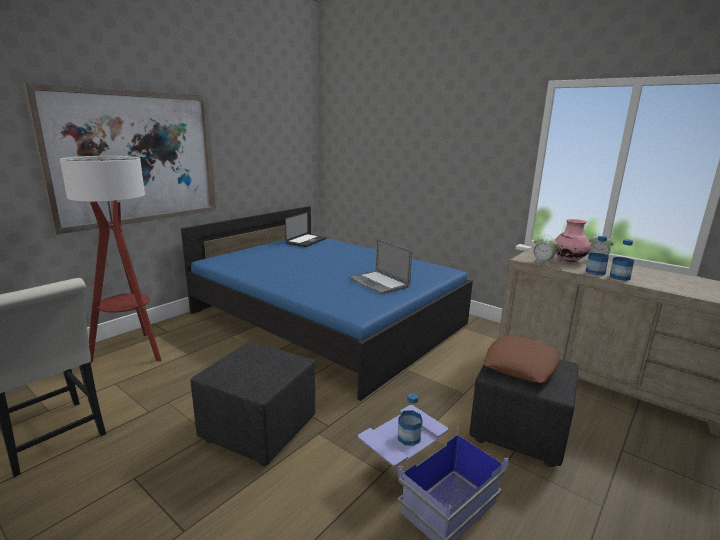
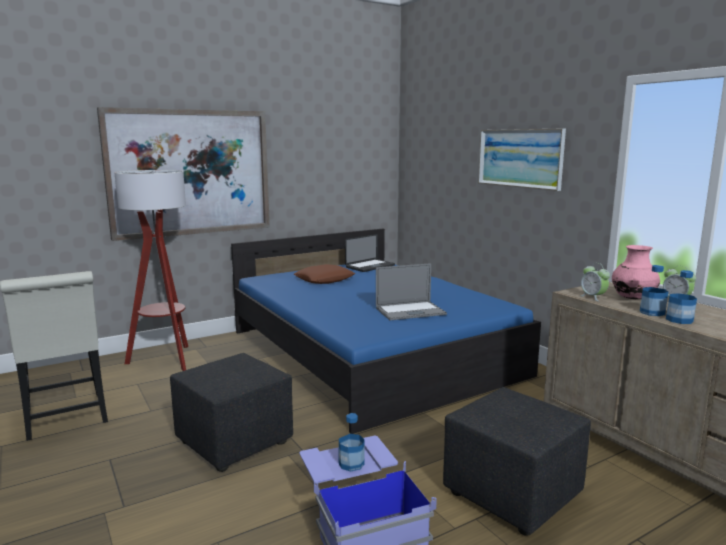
camera: 20 degrees right, 5 degrees down
(378, 282) = (410, 311): laptop -> laptop turned 90 degrees counterclockwise
(445, 146) = (519, 158): none -> picture
(520, 365) = (511, 409): brown pillow -> brown pillow (324, 279)

